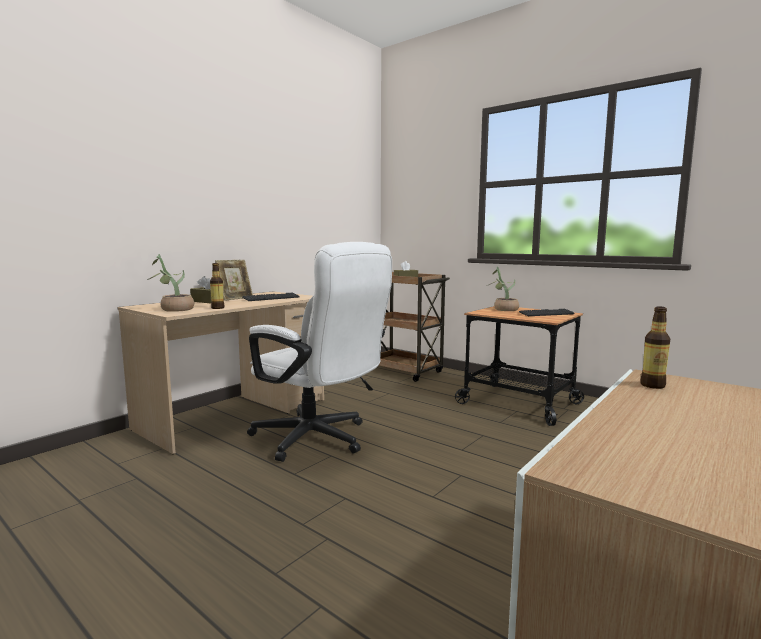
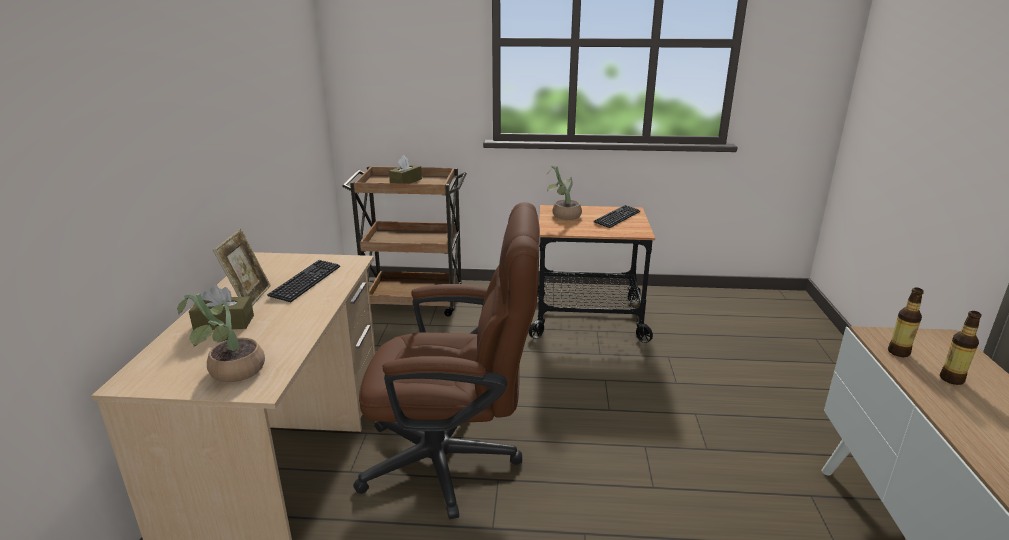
camera: 35 degrees left, 15 degrees up
(217, 308) = (293, 343): bottle -> bottle (951, 379)
(318, 440) = (454, 461): white office chair -> brown office chair

